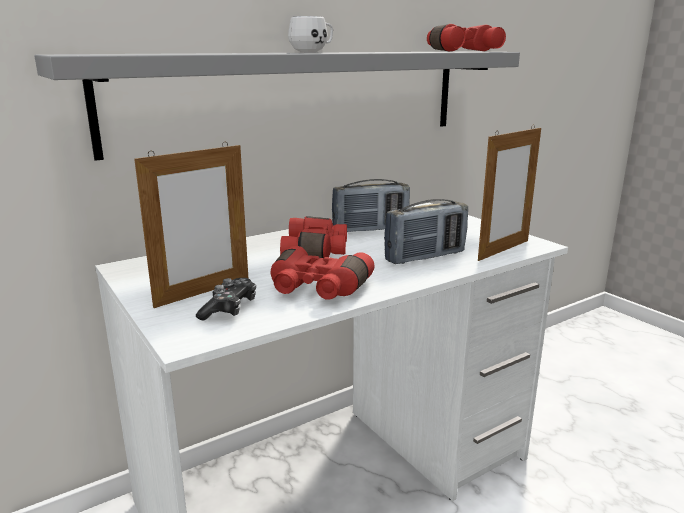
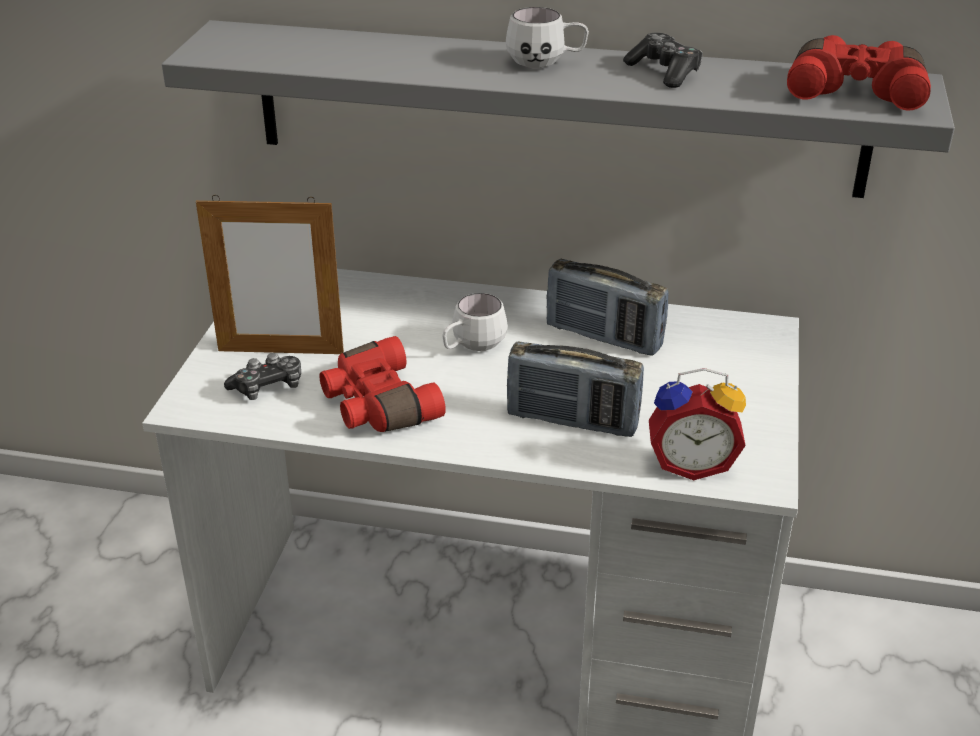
camera: 45 degrees right, 15 degrees up
(316, 252) = (472, 347): red binoculars -> white mug
(374, 51) = (664, 72): none -> game controller
(503, 250) = (691, 464): picture frame -> alarm clock

